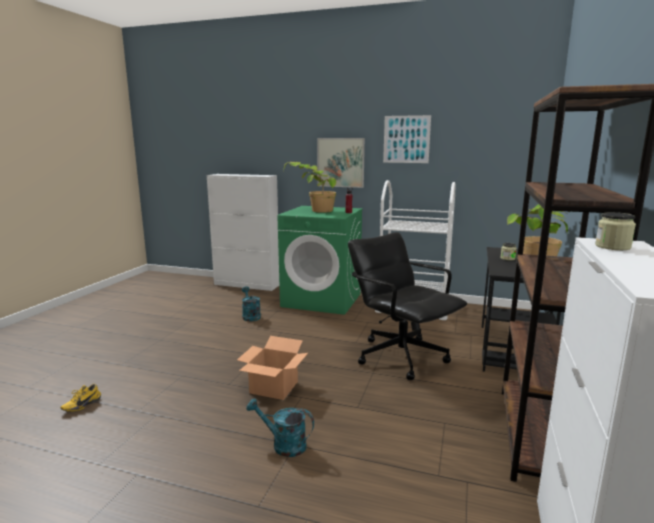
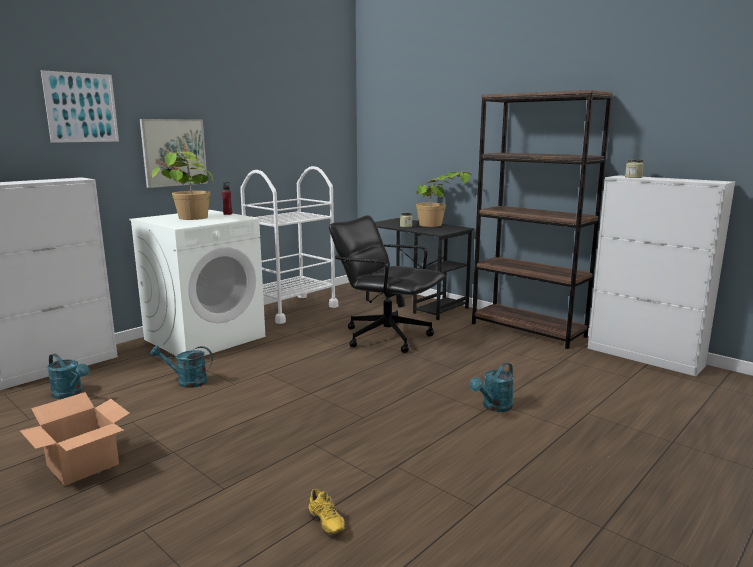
camera: 65 degrees left, 0 degrees up
(217, 297) = (70, 394): none -> turquoise watering can
(274, 387) = (393, 396): cardboard box -> cardboard box (83, 464)
(322, 300) = (205, 338): green washing machine -> white washing machine
(401, 356) = (386, 336): black office chair -> black office chair turned 45 degrees clockwise
(406, 139) = (245, 122): picture -> picture (81, 107)

